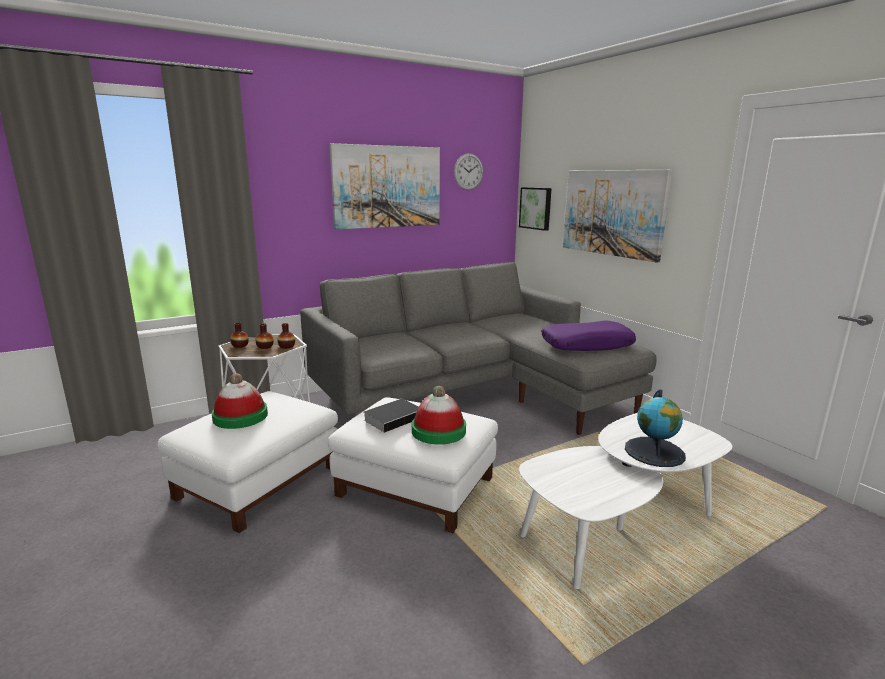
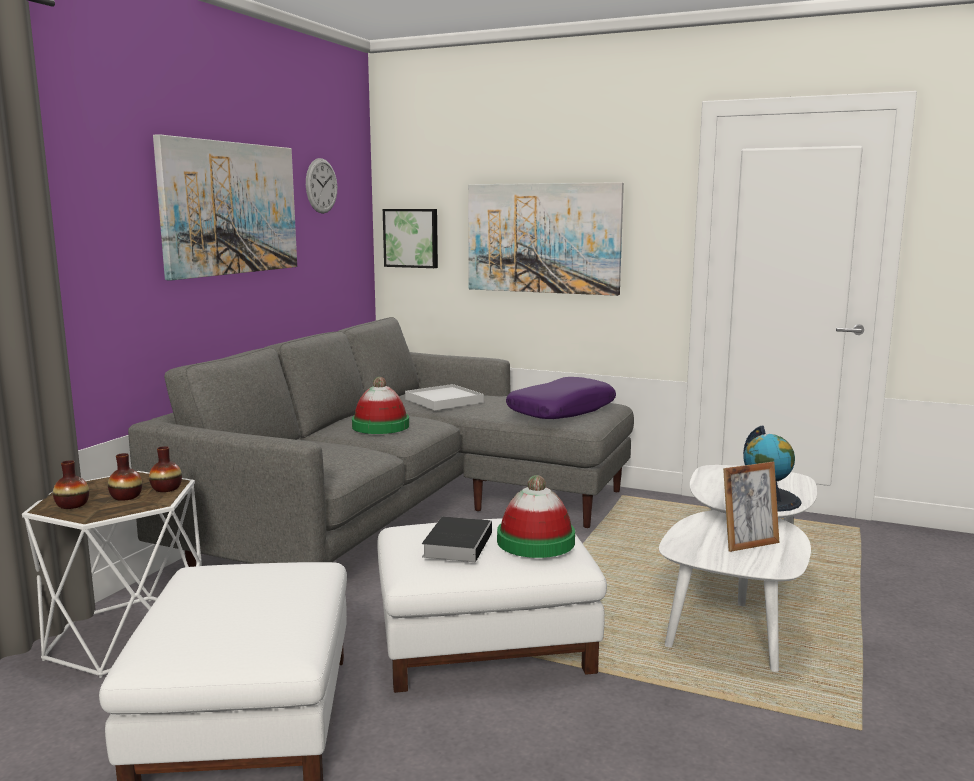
camera: 35 degrees left, 5 degrees down
(240, 416) = (225, 606): hat -> hat (380, 426)
(519, 323) = (444, 401): none -> white tray
(596, 482) = (749, 544): none -> picture frame

